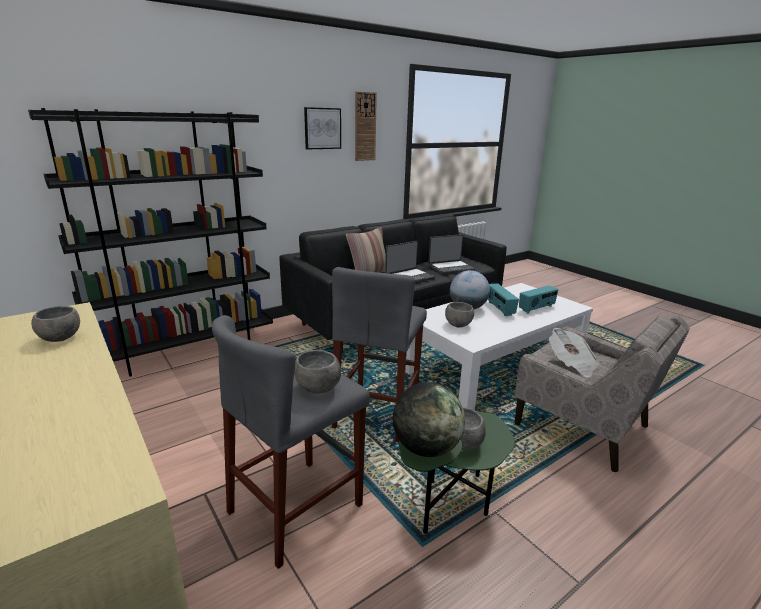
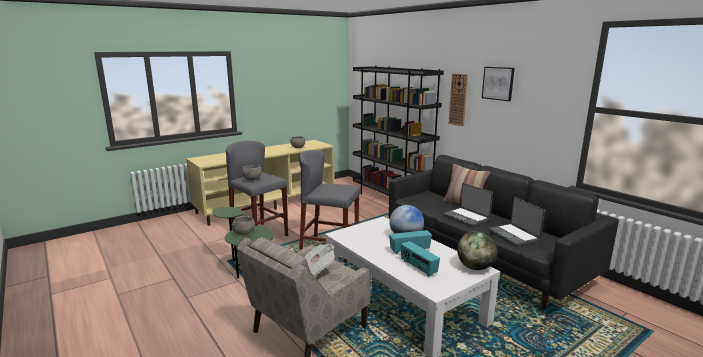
camera: 90 degrees right, 5 degrees down
(365, 127) = (538, 85): wall clock -> wall clock (458, 99)
(425, 448) = (225, 211): globe -> globe (475, 267)
(458, 325) = (369, 232): grey bowl -> none

